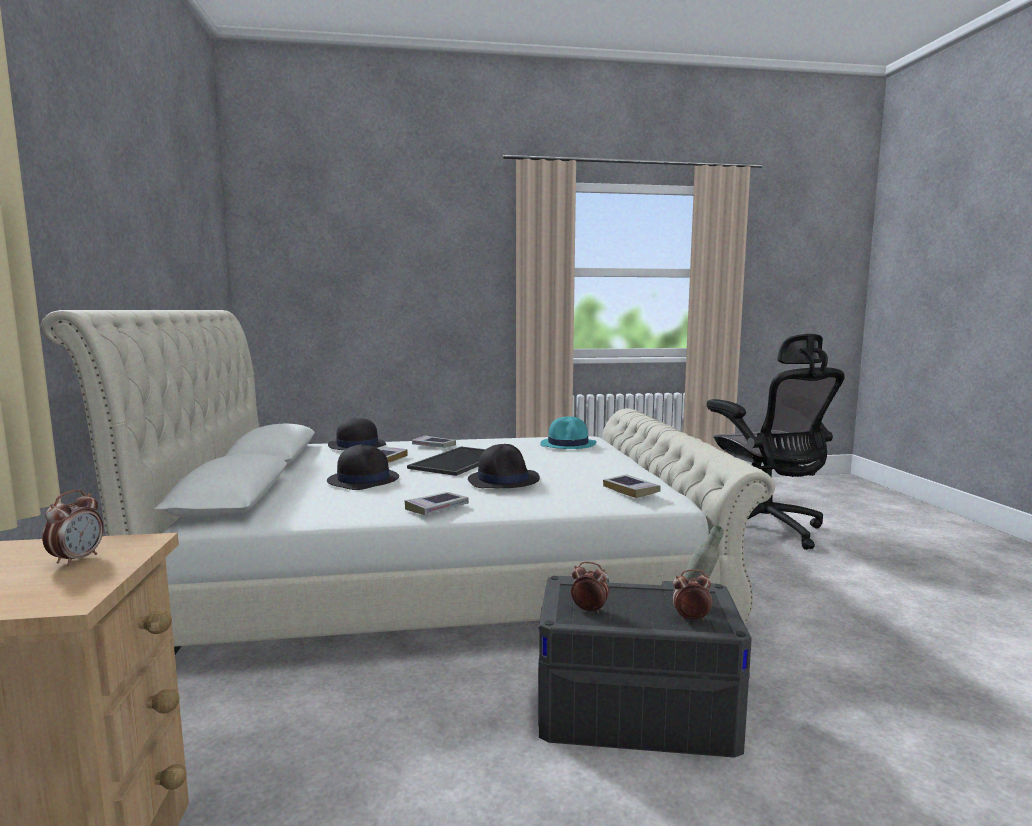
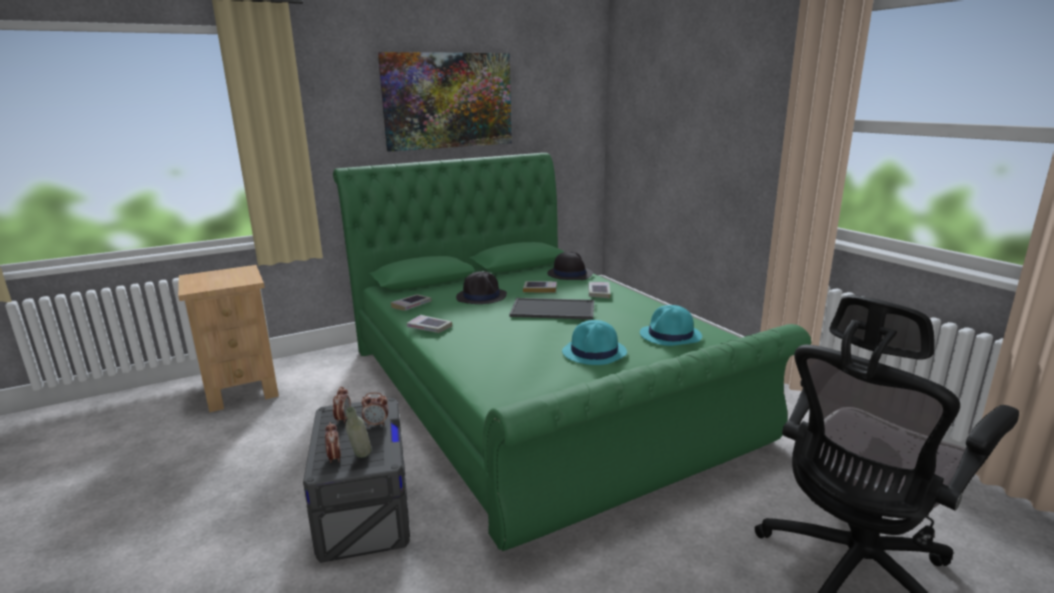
camera: 70 degrees right, 10 degrees up
(77, 559) = (231, 279): alarm clock -> alarm clock (376, 424)
(134, 217) = (448, 101): none -> picture
(444, 571) = (533, 389): beige bed -> green bed
(504, 480) = (504, 332): black hat -> none
(583, 464) = (594, 352): none -> turquoise hat
(631, 490) = (508, 380): book -> book (411, 305)

